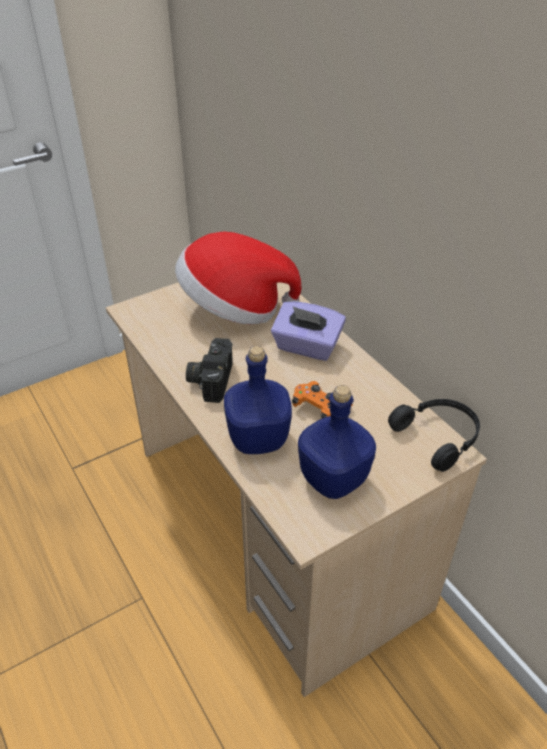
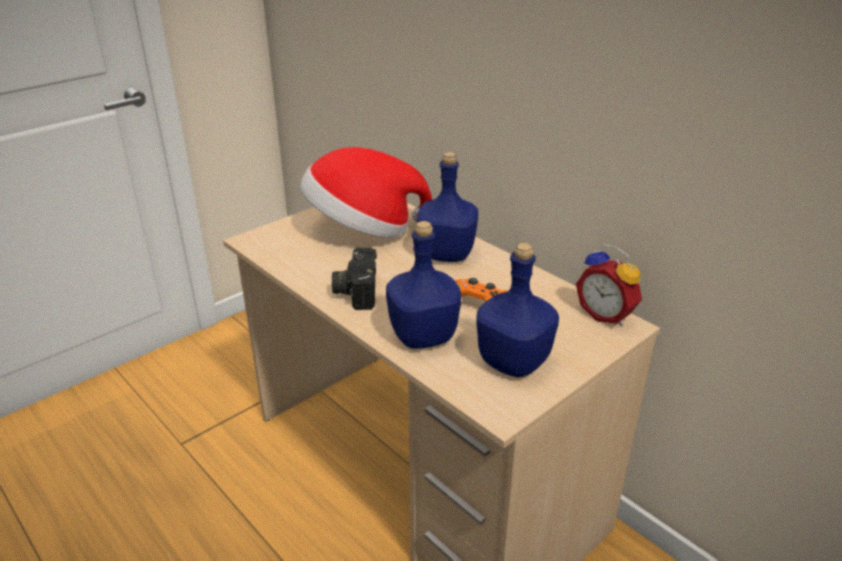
camera: 10 degrees left, 10 degrees down
(307, 347) = (448, 254): purple tissue box -> blue bottle
(438, 437) = (606, 314): black headphones -> alarm clock

